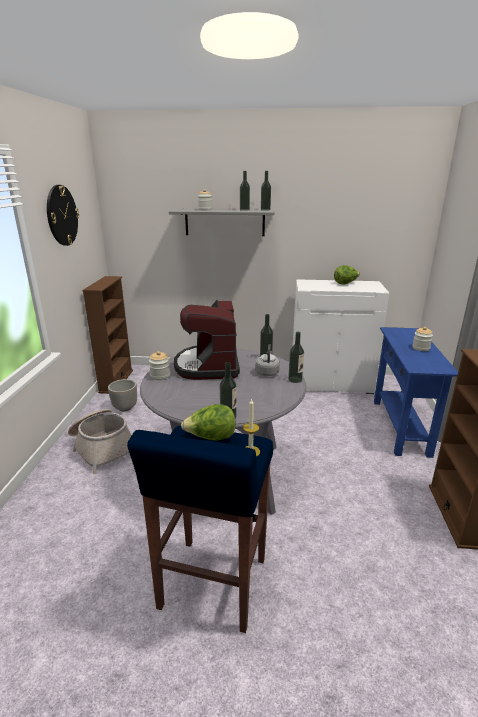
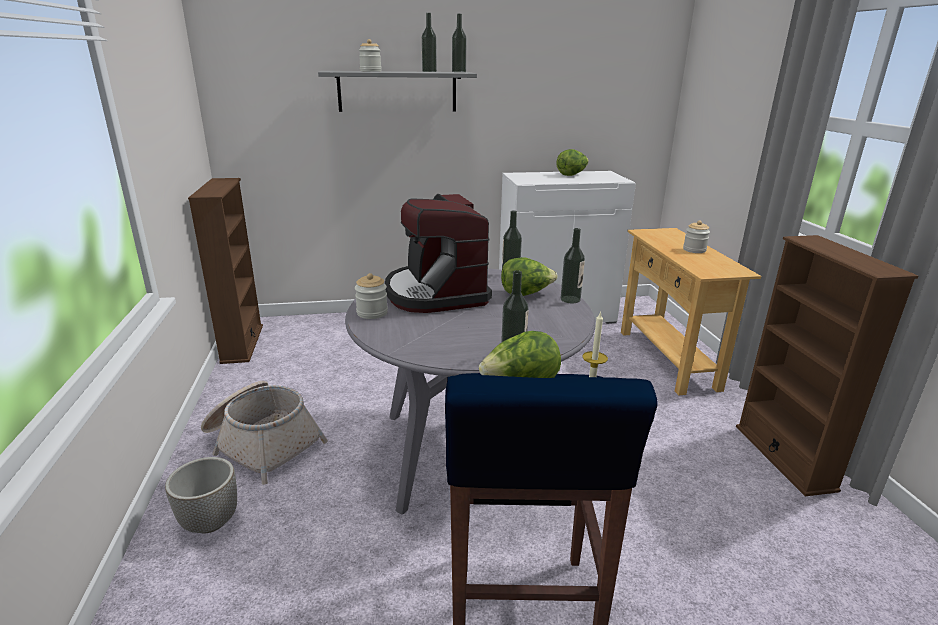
camera: 15 degrees left, 0 degrees up
(62, 215) = (152, 72): wall clock -> none
(124, 407) = (272, 380): planter -> planter (209, 522)
(267, 372) = (526, 294): grey kettle -> lettuce
(400, 426) = (667, 359): blue console table -> beige console table

